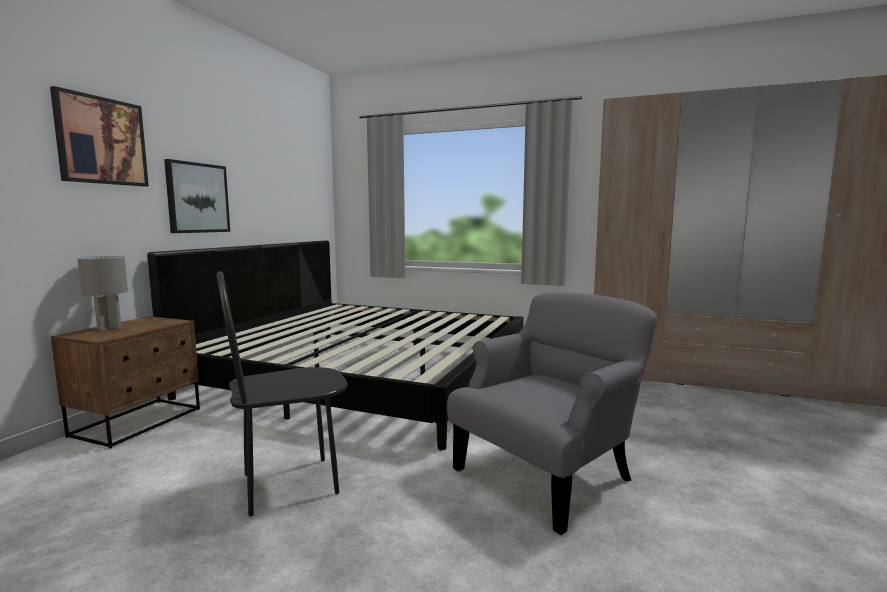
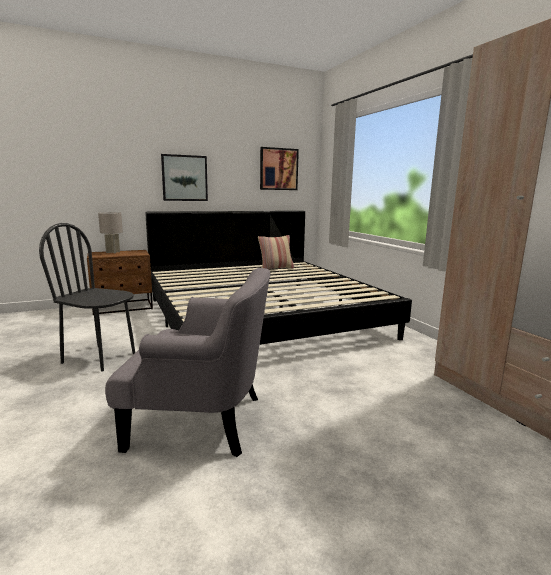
camera: 45 degrees right, 5 degrees up
(101, 141) = (120, 146): picture -> picture (278, 169)
(330, 315) = (276, 268): none -> pillow

